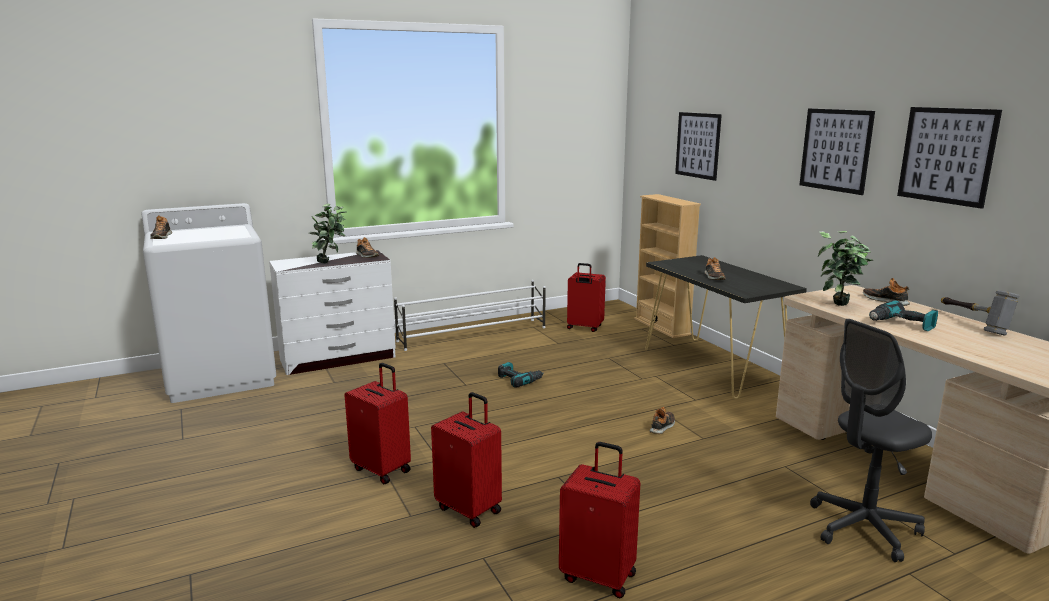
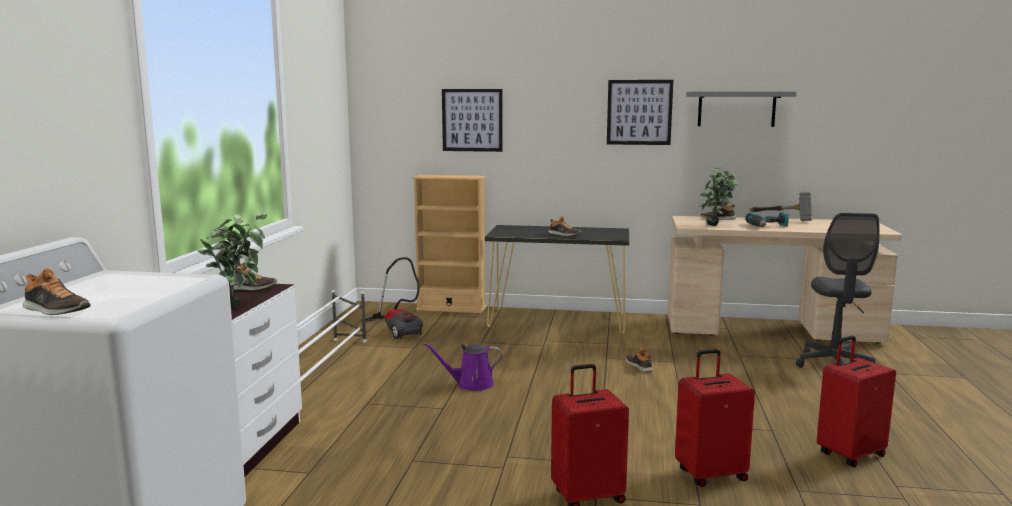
camera: 55 degrees left, 5 degrees down
(519, 380) = (471, 384): power drill -> purple watering can
(584, 328) = (398, 329): red suitcase -> vacuum cleaner
(946, 155) = (736, 109): picture -> grey shelf

